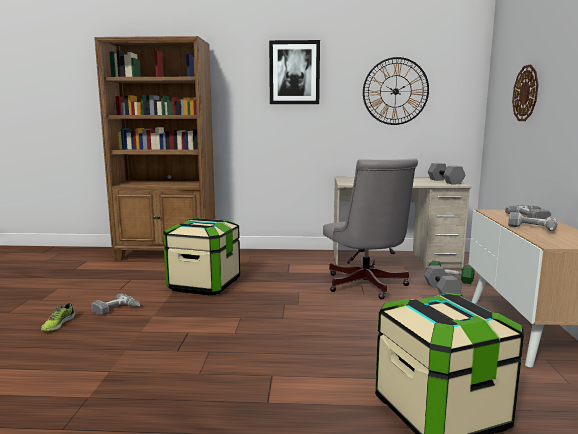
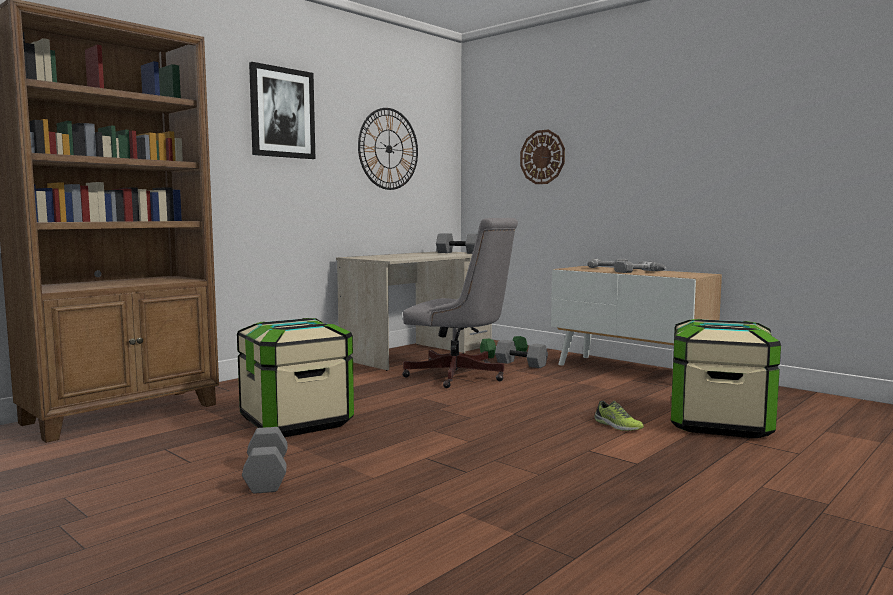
camera: 50 degrees left, 5 degrees down
(58, 324) = (237, 518): shoe -> shoe (617, 426)
(117, 309) = (268, 476): power drill -> grey dumbbell

